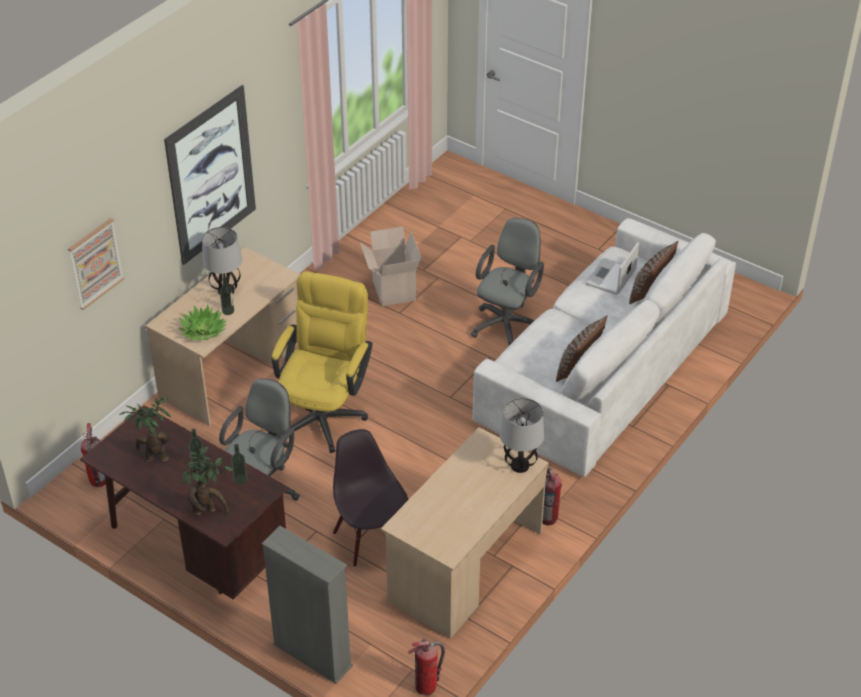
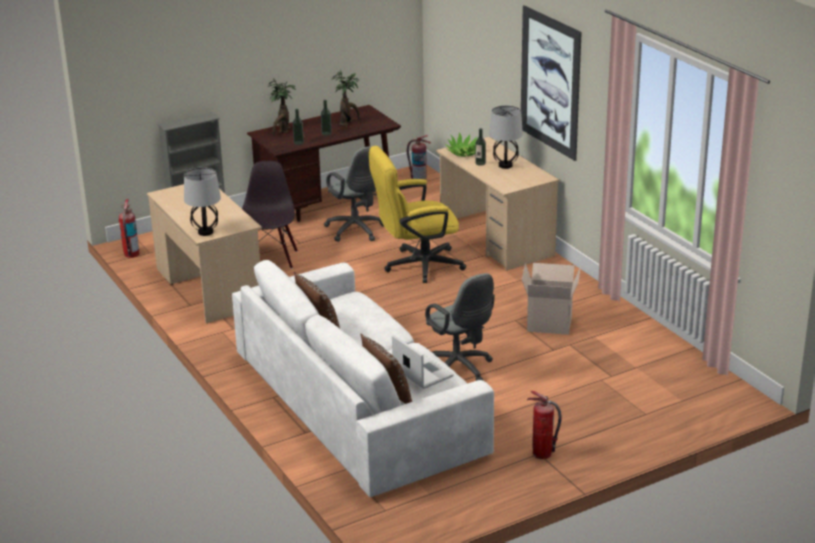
camera: 115 degrees right, 15 degrees down
(95, 263) = (474, 44): picture -> none
(325, 412) = (416, 266): yellow office chair -> yellow office chair turned 120 degrees clockwise
(371, 540) = (271, 259): black chair -> black chair turned 90 degrees counterclockwise
(548, 517) = (217, 330): fire extinguisher -> fire extinguisher (542, 454)

